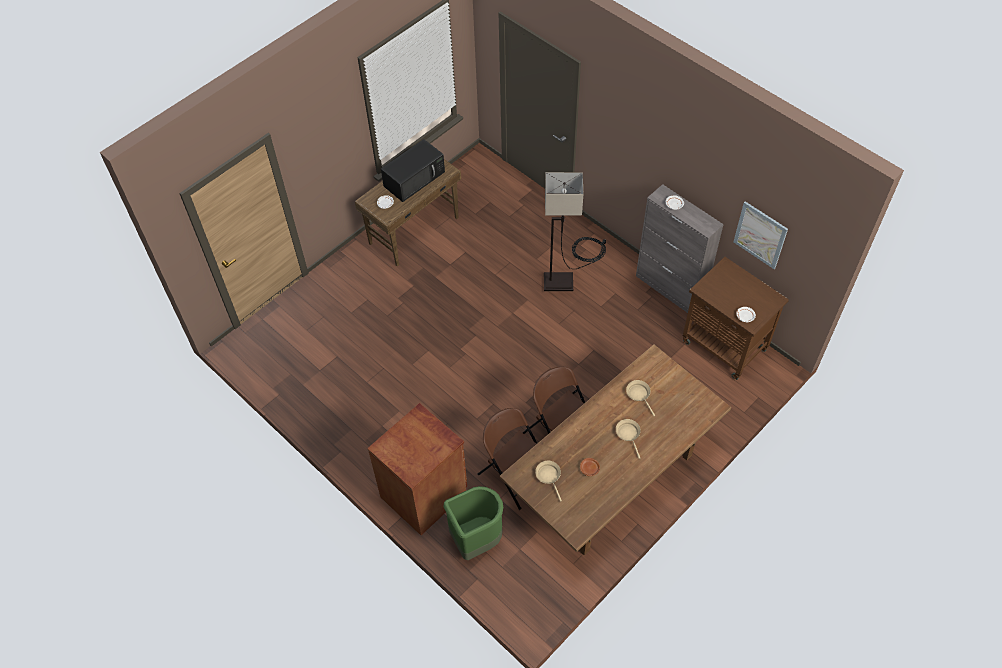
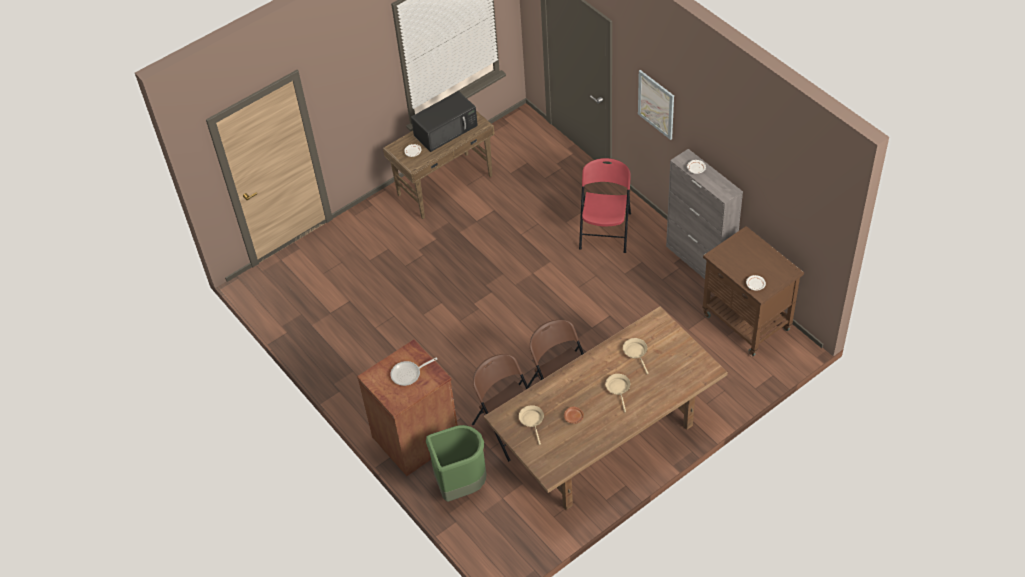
camera: 10 degrees right, 5 degrees down
(420, 441) = (408, 374): none -> frying pan
(575, 265) = (605, 231): floor lamp -> red chair
(760, 235) = (775, 203): picture -> picture (656, 104)

